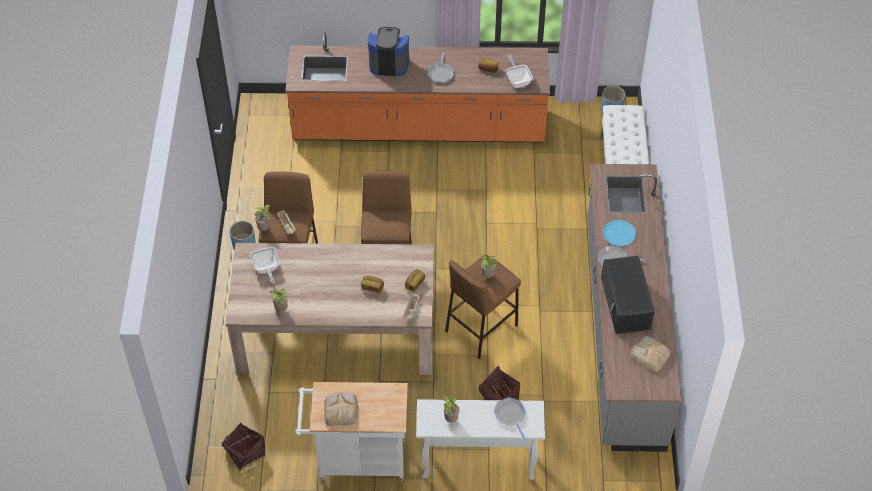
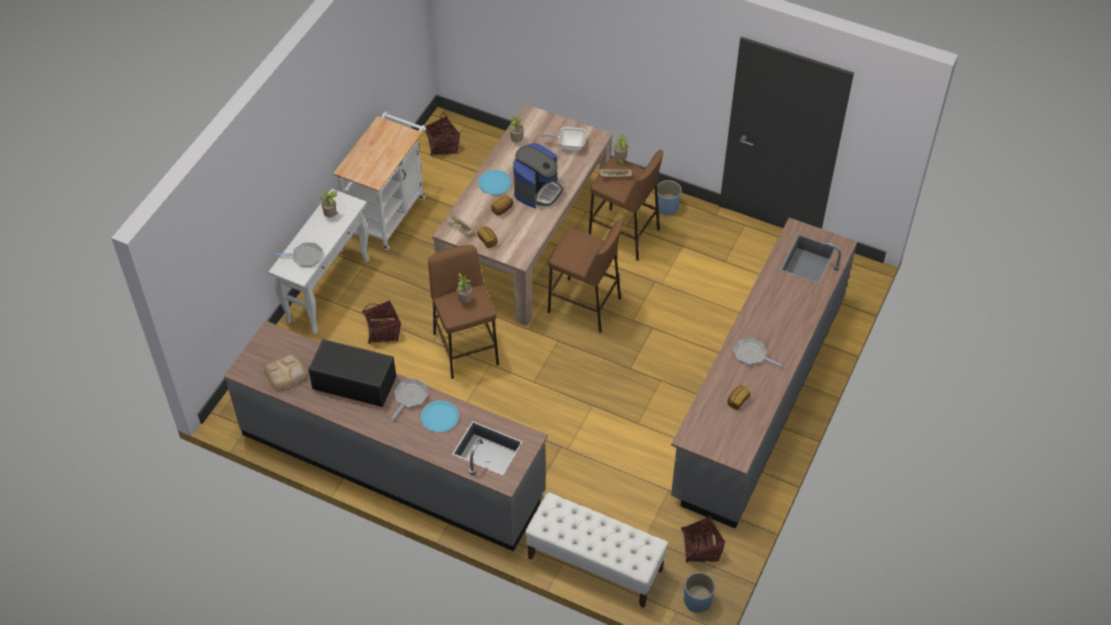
camera: 115 degrees right, 0 degrees up
(341, 410) = (382, 140): bread -> none
(343, 305) = (495, 183): none -> blue plate
(389, 63) = (789, 314): coffee machine -> coffee machine (537, 190)
(419, 128) = (758, 397): orange counter -> grey counter
(517, 80) = (706, 421): frying pan -> none
(570, 120) = (701, 548): none -> basket

